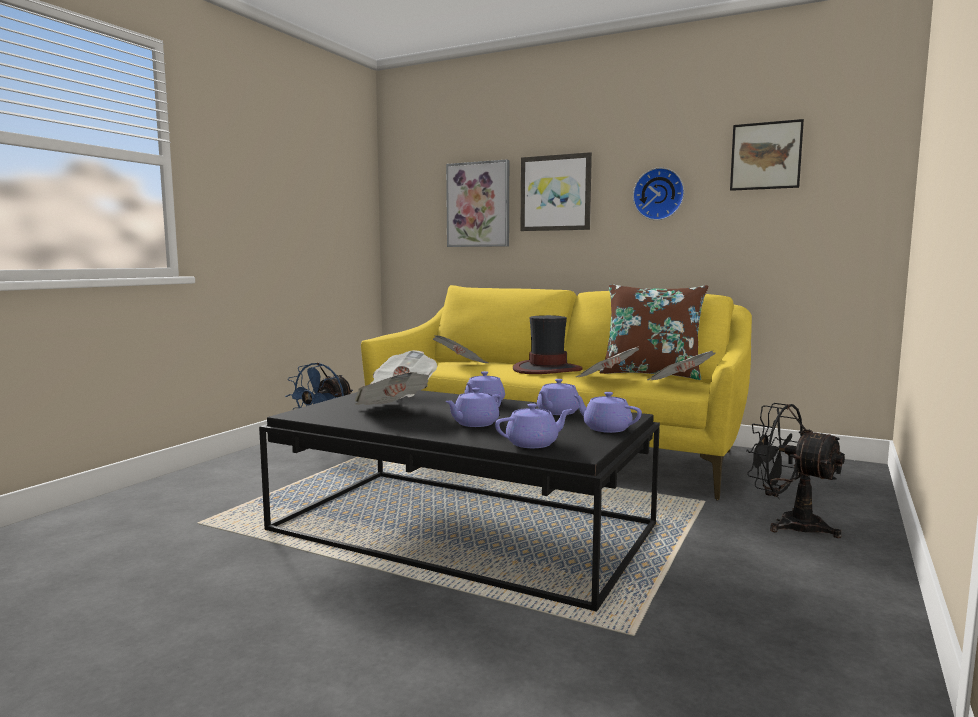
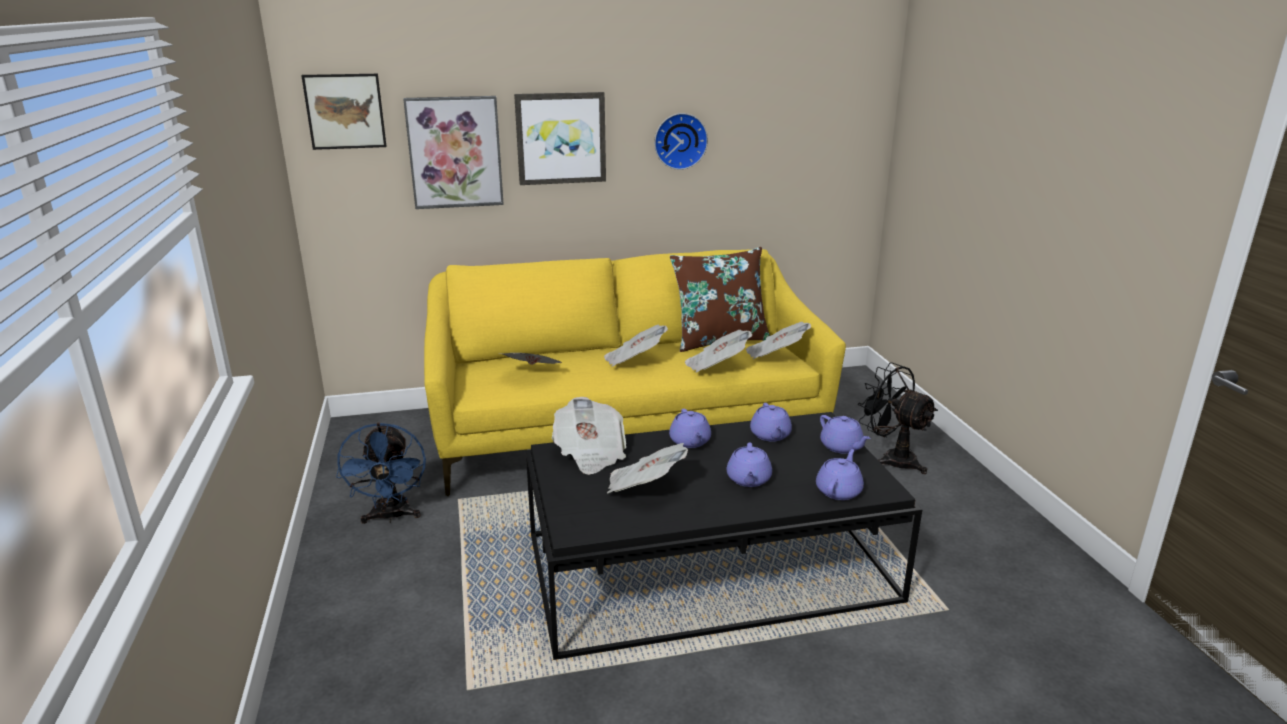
camera: 40 degrees left, 15 degrees up
(547, 369) = (634, 361): hat -> newspaper
(606, 428) = (842, 447): purple teapot -> purple teapot turned 120 degrees counterclockwise
(766, 156) = (780, 104): picture -> picture (345, 111)
(789, 524) = (892, 458): black fan -> black fan turned 45 degrees clockwise

